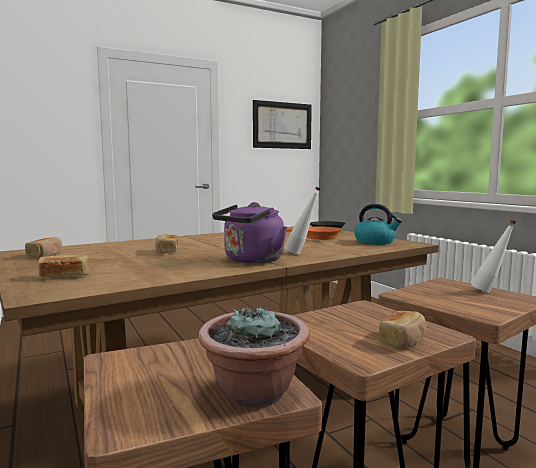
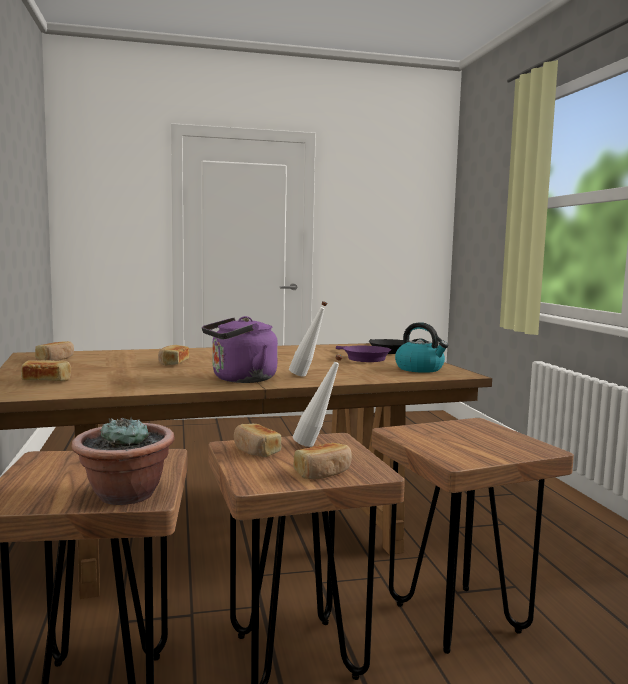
camera: 15 degrees right, 0 degrees up
(282, 125) = (400, 211): picture -> none
(315, 326) = (255, 451): none -> bread
(317, 237) = (363, 358): orange frying pan -> purple frying pan
(490, 292) = (510, 438): white bottle -> white bottle (316, 446)

